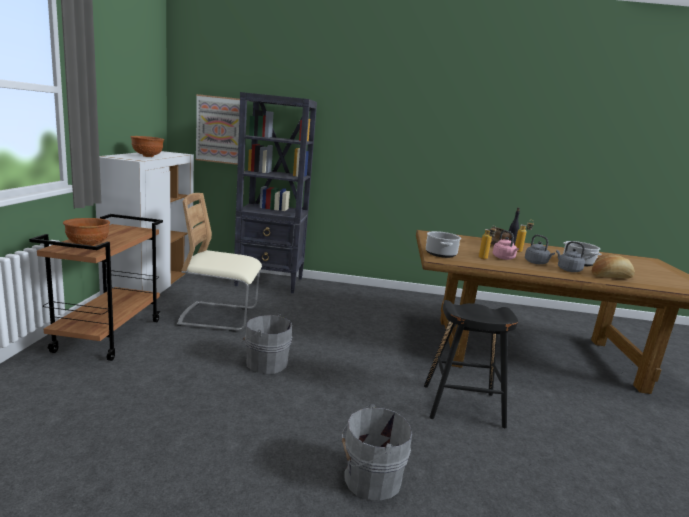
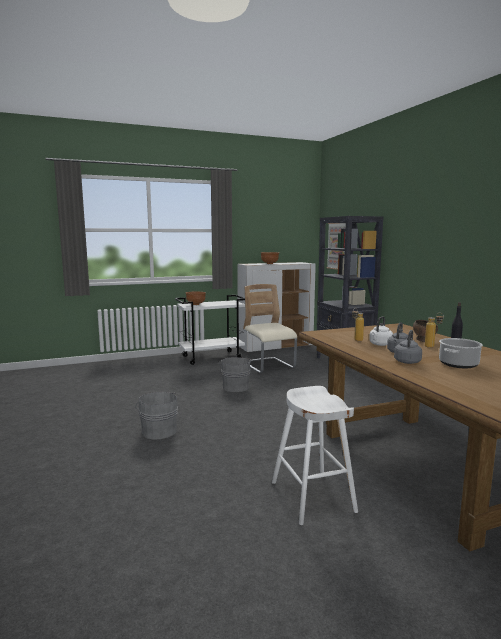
camera: 65 degrees right, 5 degrees down
(109, 335) = (212, 357): brown cart -> white cart
(441, 254) = (333, 332): cooking pot -> none
(462, 406) = (269, 445): black stool -> none
(504, 258) = (380, 344): pink kettle -> white kettle
(578, 423) = (312, 497): none -> white stool
(610, 277) = (432, 375): bread -> none

